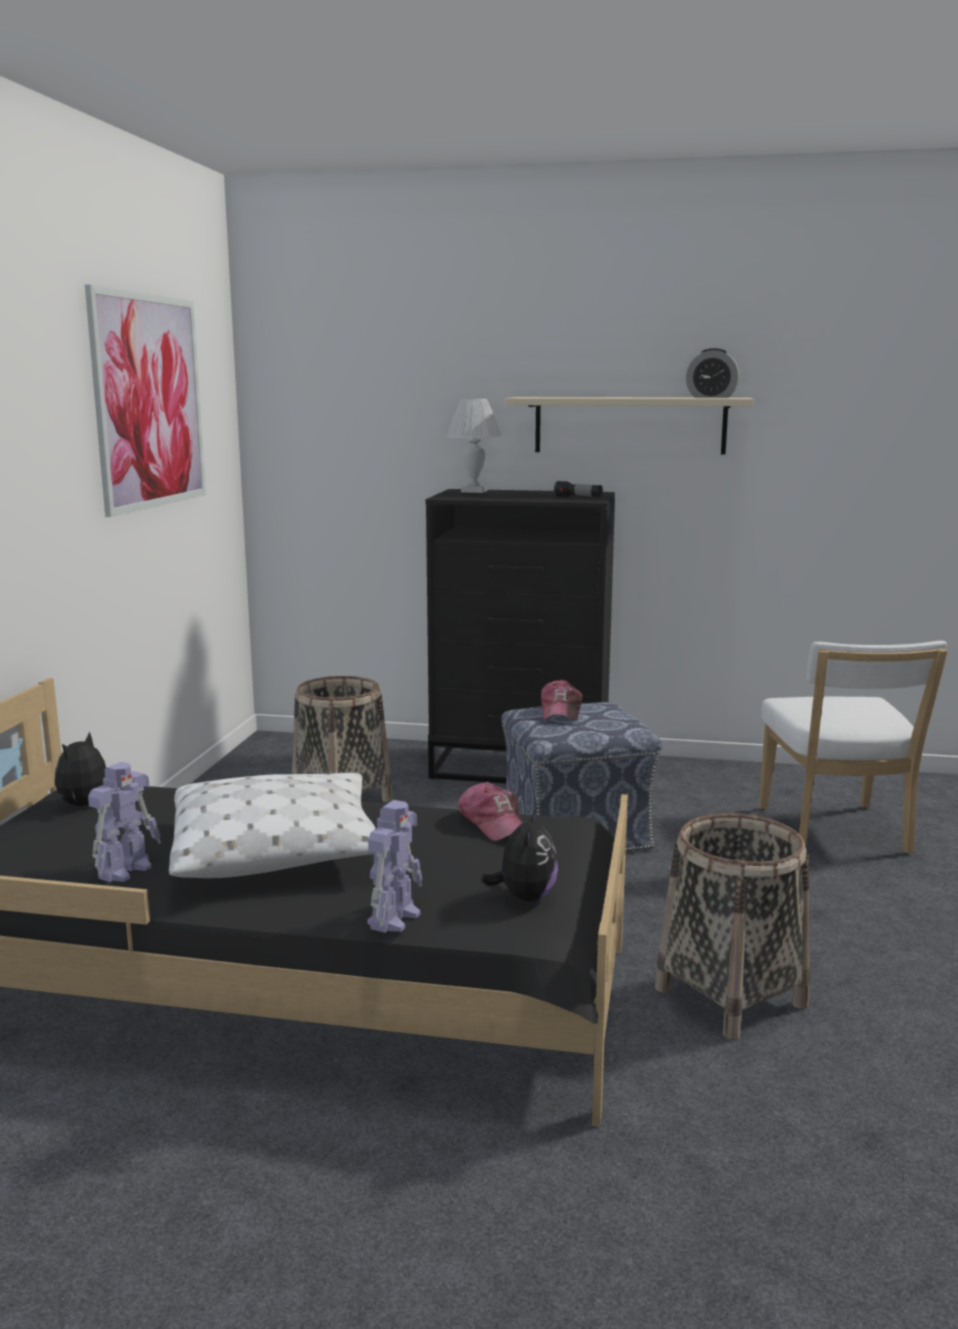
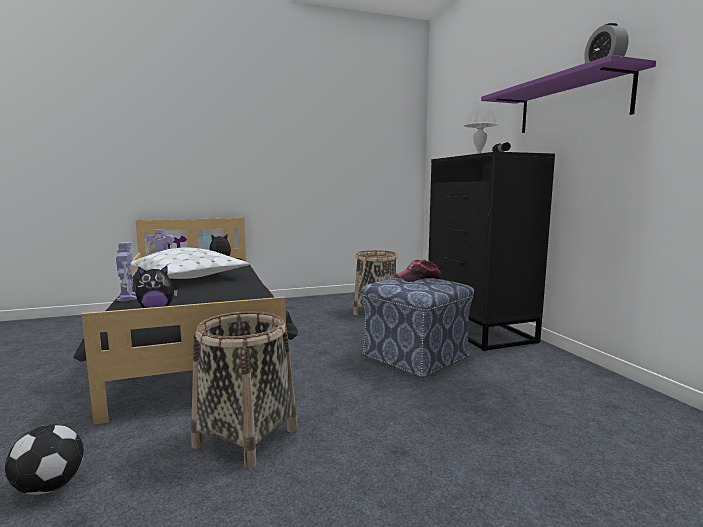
camera: 60 degrees right, 5 degrees down
(149, 401) = (342, 121): picture -> none
(395, 918) = (128, 297): toy robot -> toy robot turned 105 degrees counterclockwise
(494, 823) = (246, 294): cap -> none
(629, 425) = (572, 104): beige shelf -> purple shelf
(781, 1166) = (48, 487): none -> football
(835, 833) = (565, 439): white chair -> none

